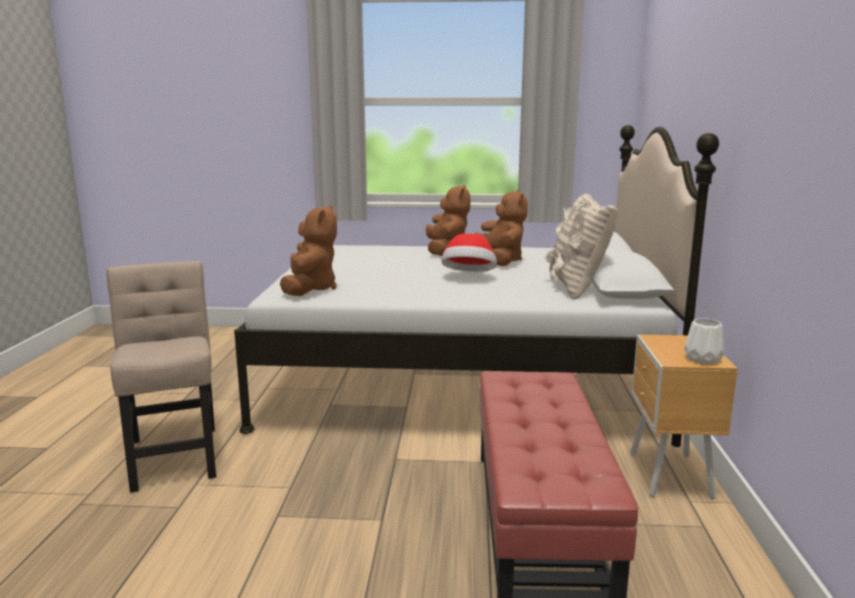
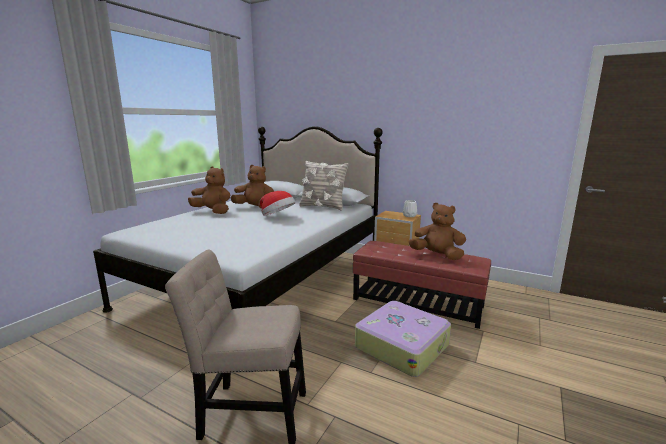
camera: 65 degrees left, 0 degrees up
(310, 289) = (240, 249): brown plush toy -> brown plush toy (437, 255)
(364, 532) = (402, 345): none -> suitcase

